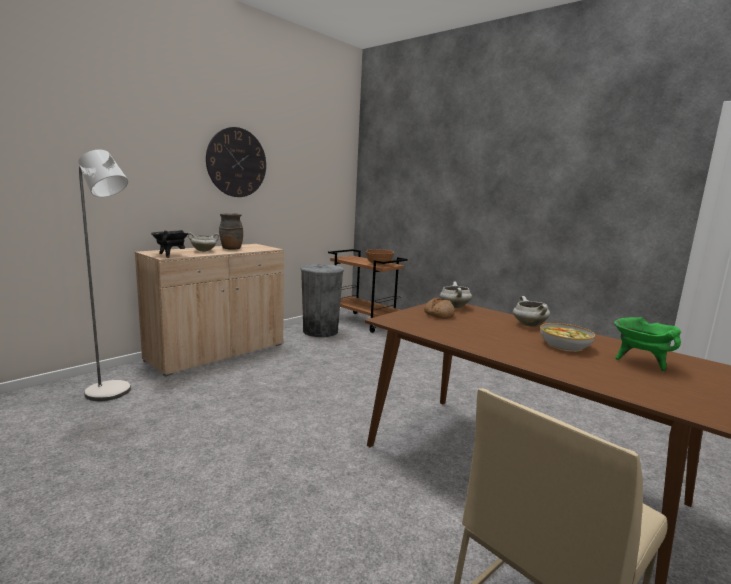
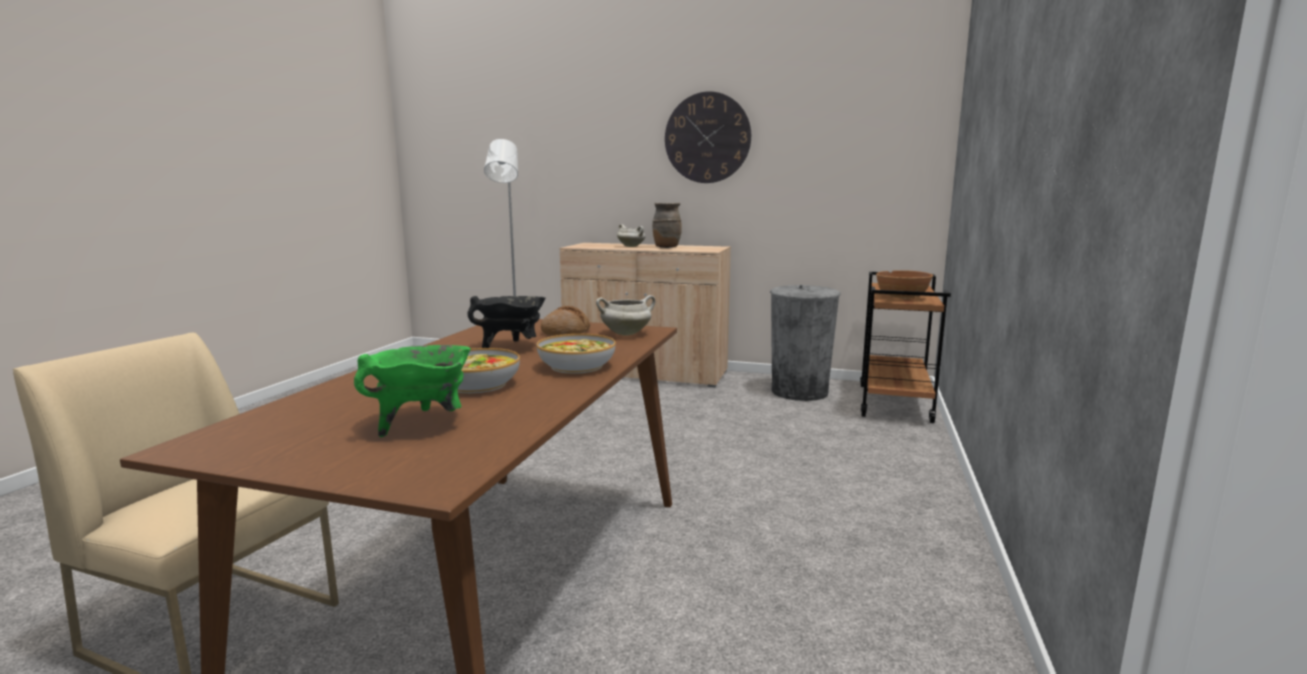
camera: 65 degrees right, 0 degrees up
(170, 255) = (585, 246): black cooking pot -> black cooking pot (511, 348)
(528, 325) = (577, 366): white cooking pot -> bowl

